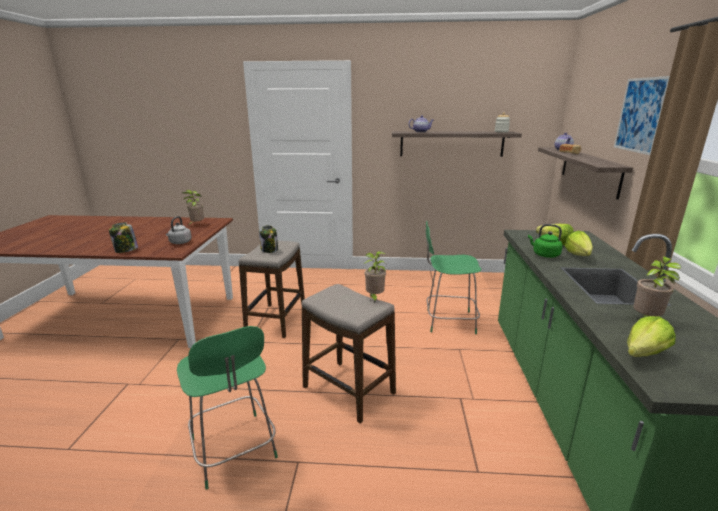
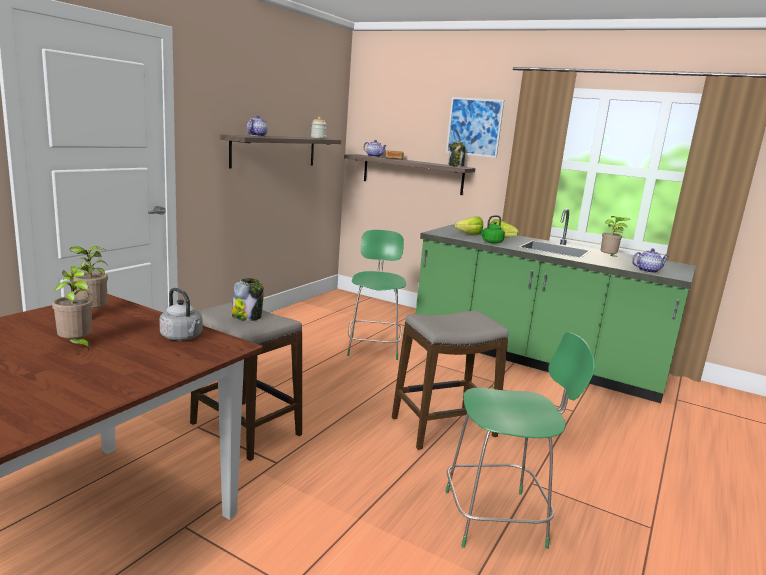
camera: 65 degrees left, 5 degrees down
(126, 250) = (147, 376): jar -> jar (456, 166)
(374, 297) = (459, 311): potted plant -> potted plant (76, 346)
(448, 321) = (373, 347): green chair -> green chair turned 150 degrees clockwise
(639, 356) = (648, 271): lettuce -> teapot

